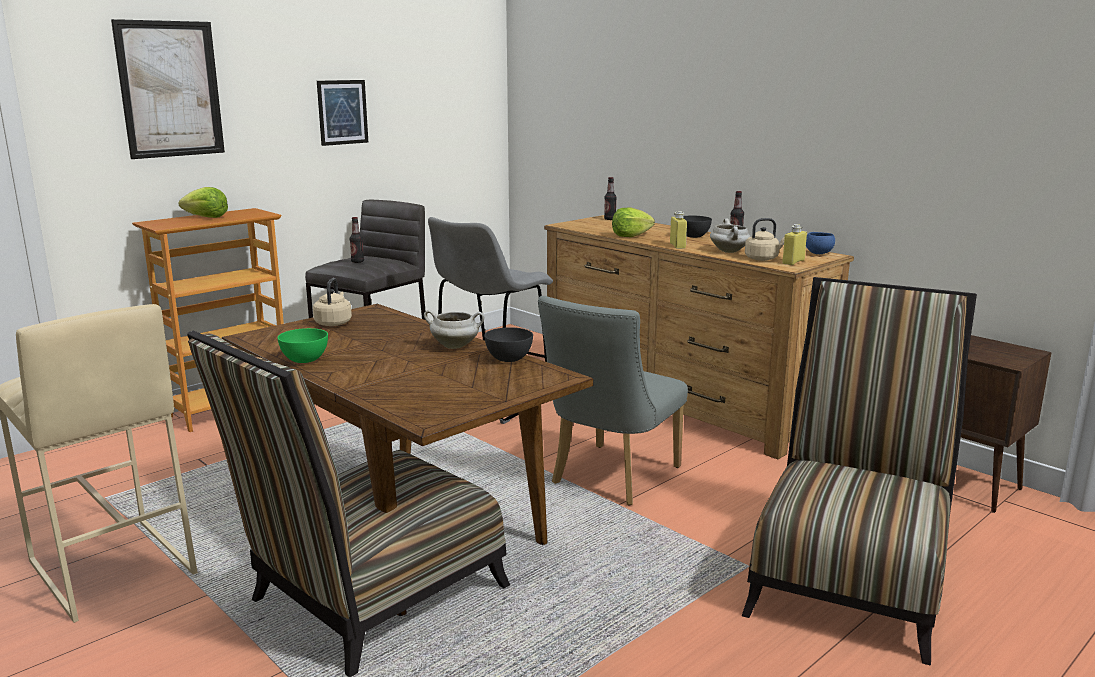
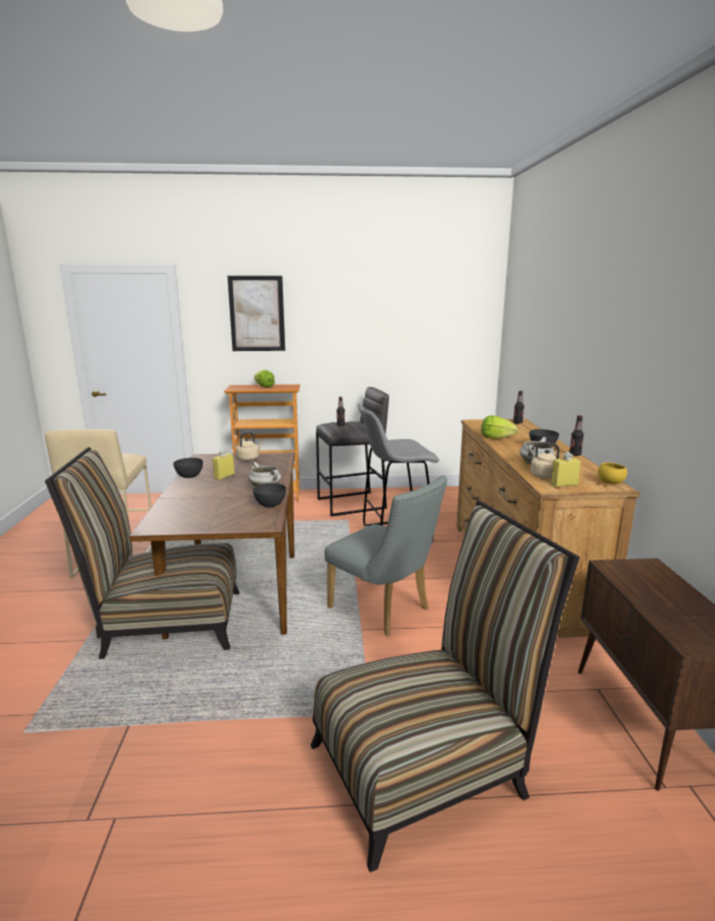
camera: 40 degrees right, 0 degrees up
(305, 360) = (189, 476): green bowl -> grey bowl
(342, 112) = (365, 330): picture -> none
(610, 478) = (384, 610): grey chair -> grey chair turned 120 degrees counterclockwise
(677, 246) = (508, 452): yellow bottle -> yellow bottle (224, 477)
(819, 253) = (610, 483): blue bowl -> yellow bowl

